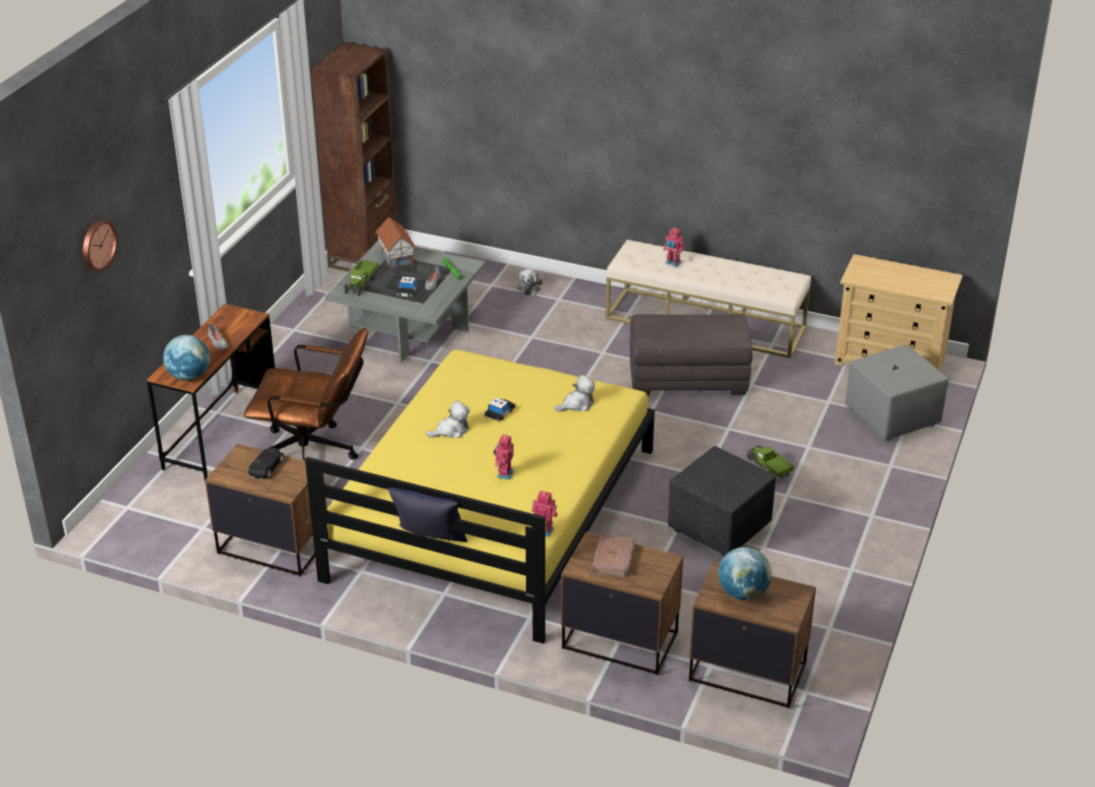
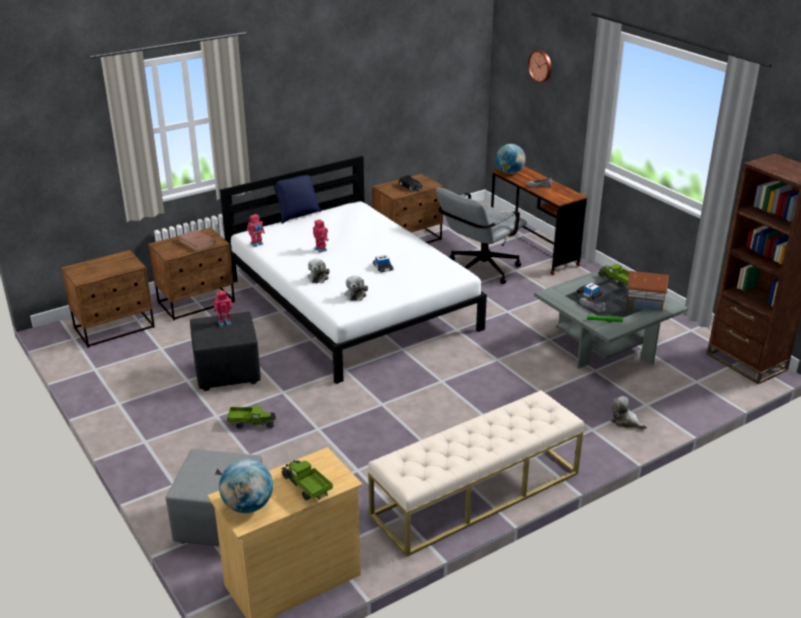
camera: 125 degrees right, 5 degrees down
(314, 455) = (478, 271): brown office chair -> grey office chair
(451, 431) = (384, 248): plush toy -> plush toy (318, 277)
(491, 513) = (352, 304): yellow bed -> white bed
(672, 263) = (510, 423): toy robot -> toy robot (224, 322)
(688, 378) = (402, 442): grey ottoman -> none
(743, 593) = (110, 264): globe -> globe (248, 506)
(888, 271) = (306, 487): none -> toy truck

